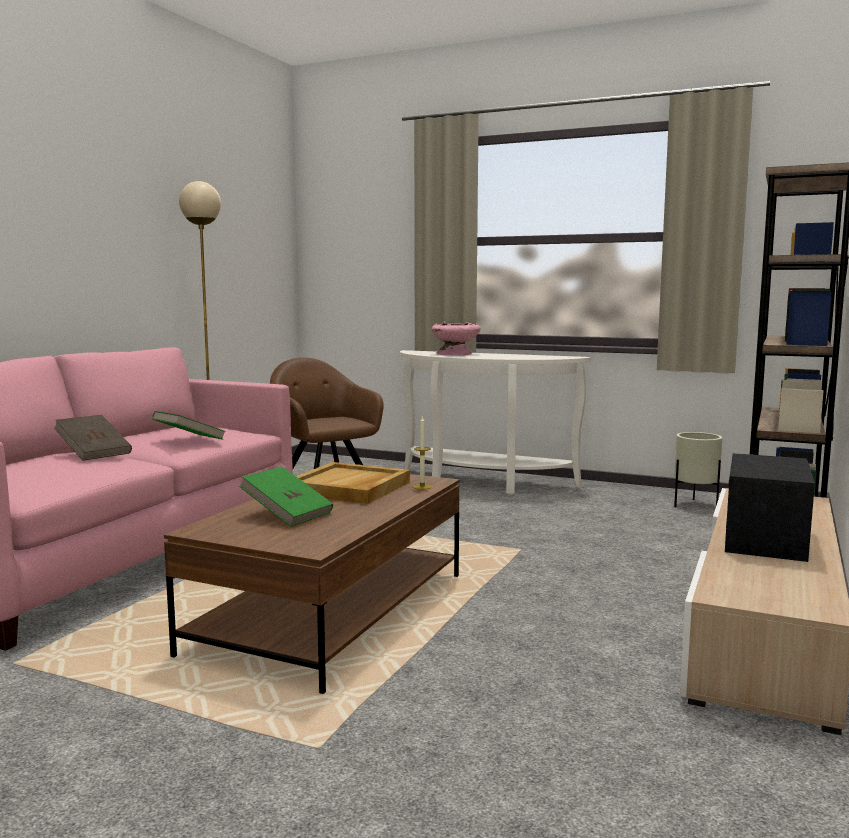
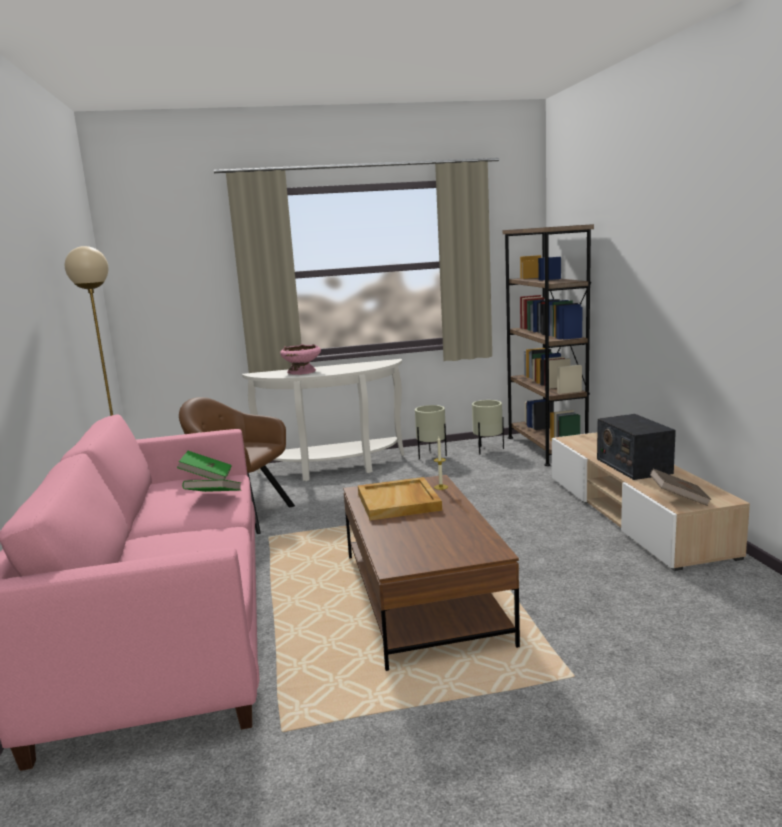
camera: 35 degrees left, 5 degrees up
(94, 453) = (177, 534): brown book -> brown book (679, 499)
(287, 514) = (417, 535): green book -> green book (206, 478)
(612, 495) = (431, 455): none -> beige planter

